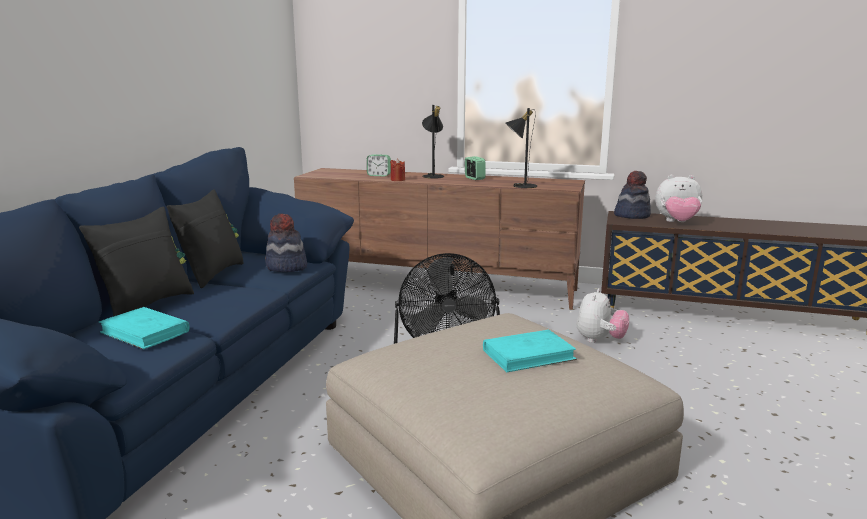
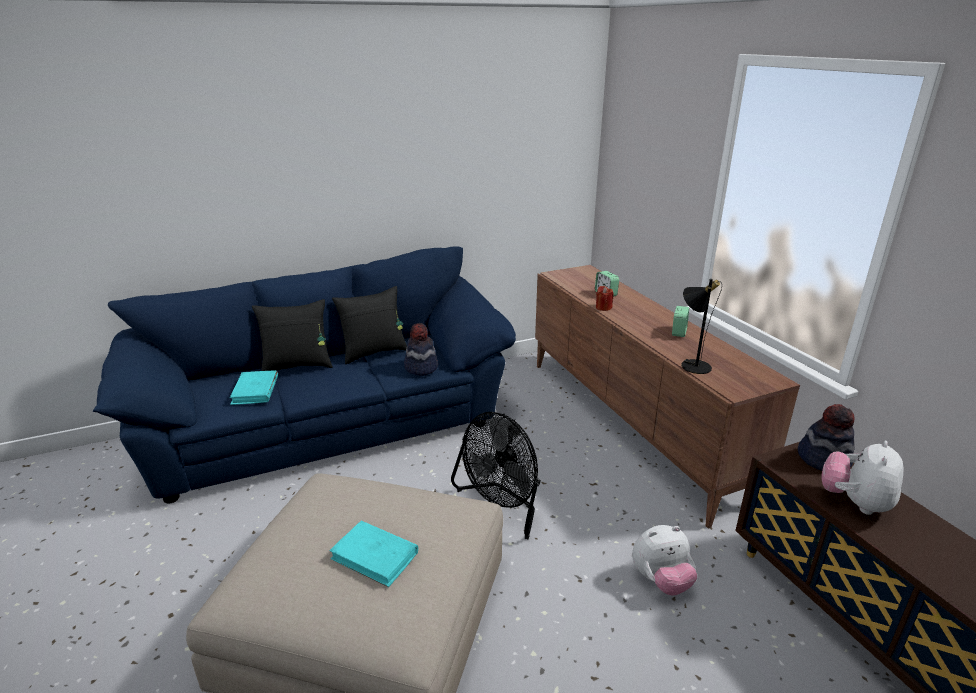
camera: 50 degrees right, 10 degrees up
(433, 175) = (651, 312): black table lamp -> none
(677, 222) = (854, 503): plush toy -> plush toy turned 60 degrees clockwise

